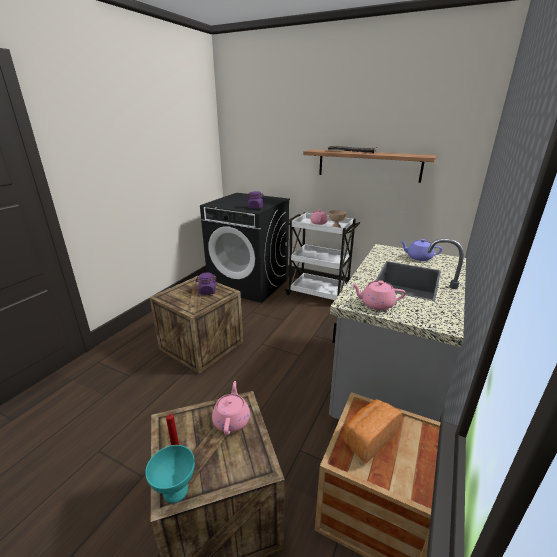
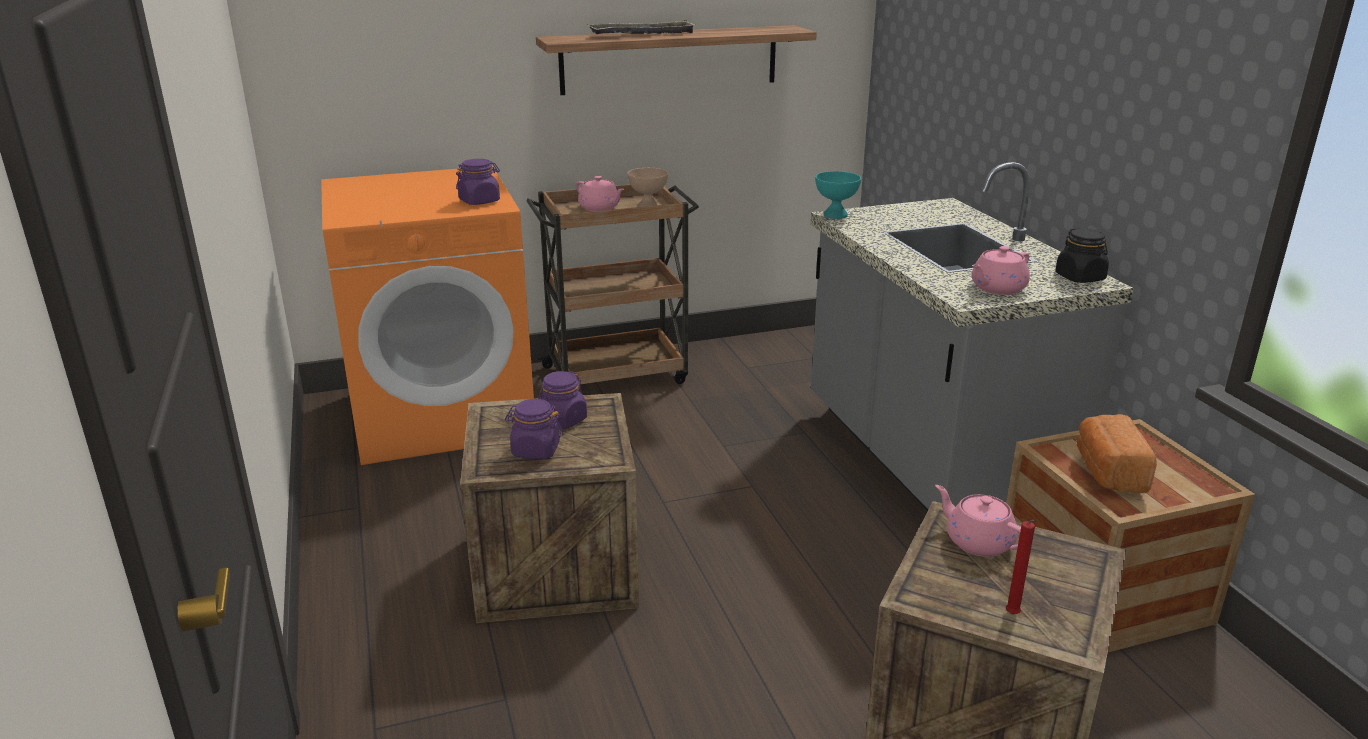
camera: 45 degrees left, 0 degrees up
(175, 490) = (1068, 635): turquoise bowl -> turquoise bowl (834, 215)
(183, 297) = (535, 450): none -> purple jar
(250, 283) = (443, 414): black washing machine -> orange washing machine
(318, 293) = (617, 374): white cart -> brown cart
(418, 257) = (907, 214): purple teapot -> none
(440, 318) = (1080, 277): none -> black jar

